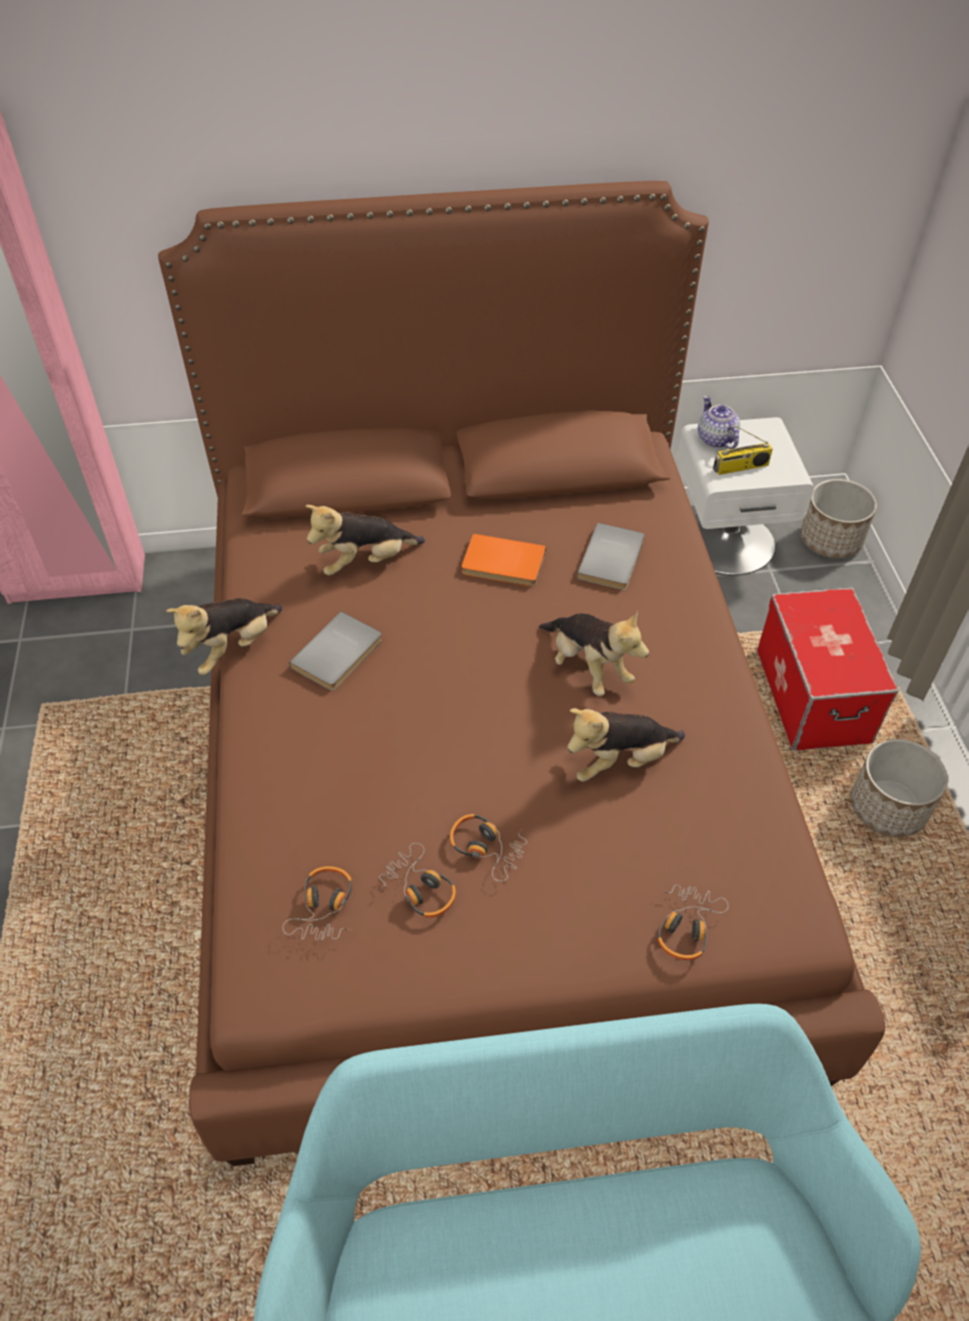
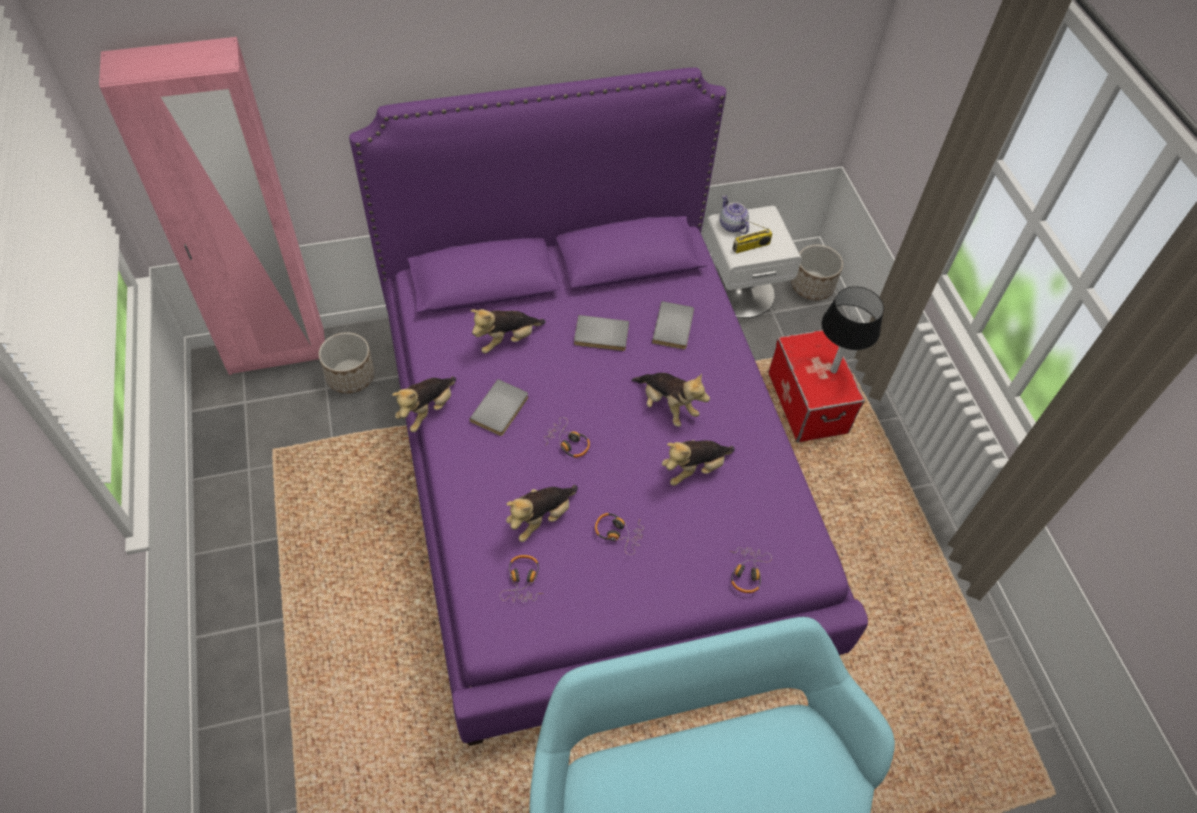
camera: 10 degrees left, 5 degrees up
(370, 814) = (541, 518): none -> plush toy
(419, 888) = (580, 563): headphones -> headphones (567, 443)
(482, 774) = (592, 475): brown bed -> purple bed
(503, 565) = (601, 336): orange book -> grey book
(853, 645) = (833, 370): none -> black table lamp
(888, 807) = (861, 476): planter -> planter (351, 376)

